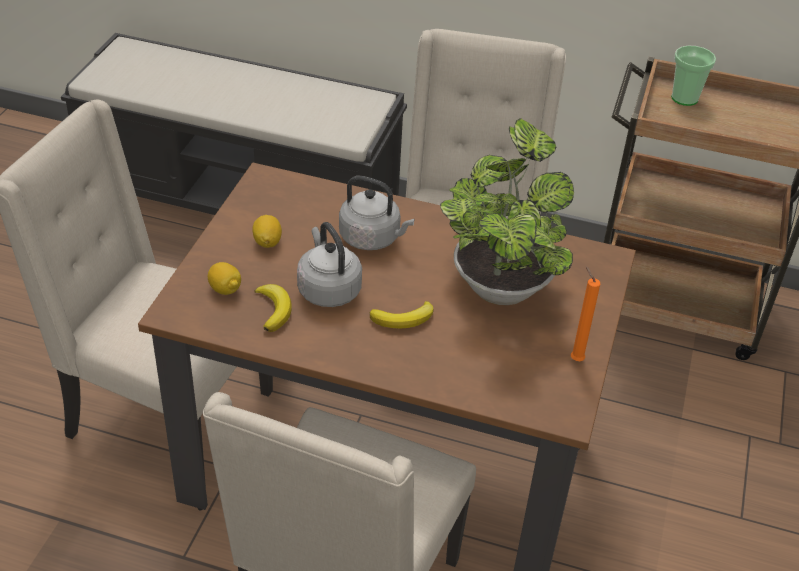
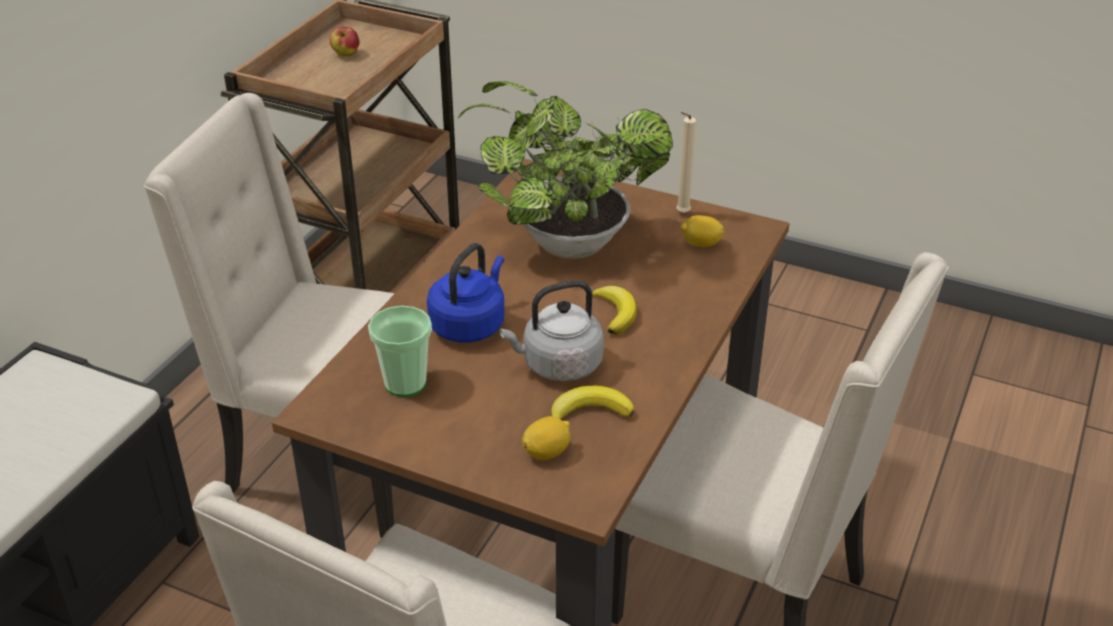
camera: 80 degrees left, 5 degrees down
(267, 242) = (458, 412): lemon -> lemon (701, 244)
(372, 238) = (469, 324): grey kettle -> blue kettle
(575, 359) = (681, 214): orange candle -> beige candle
(684, 98) = (295, 78): cup -> cup (405, 383)
(743, 118) = (346, 54): none -> apple

